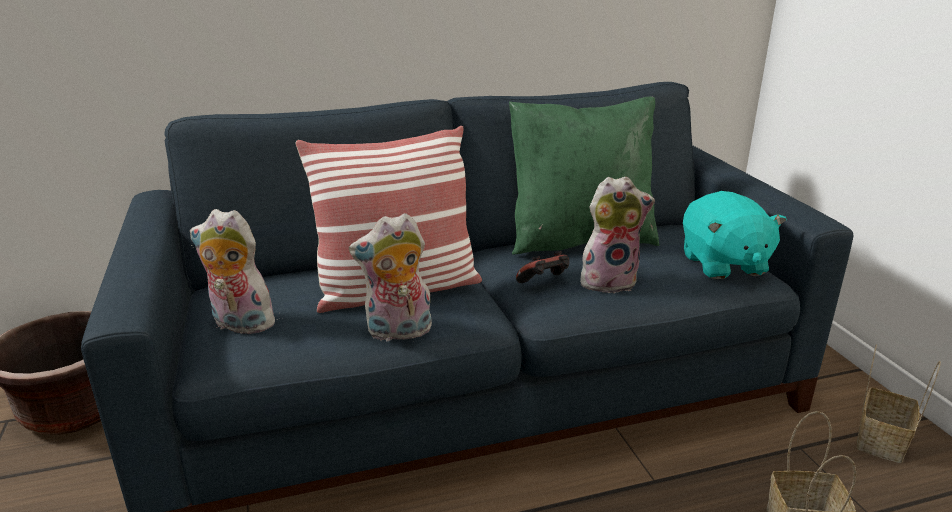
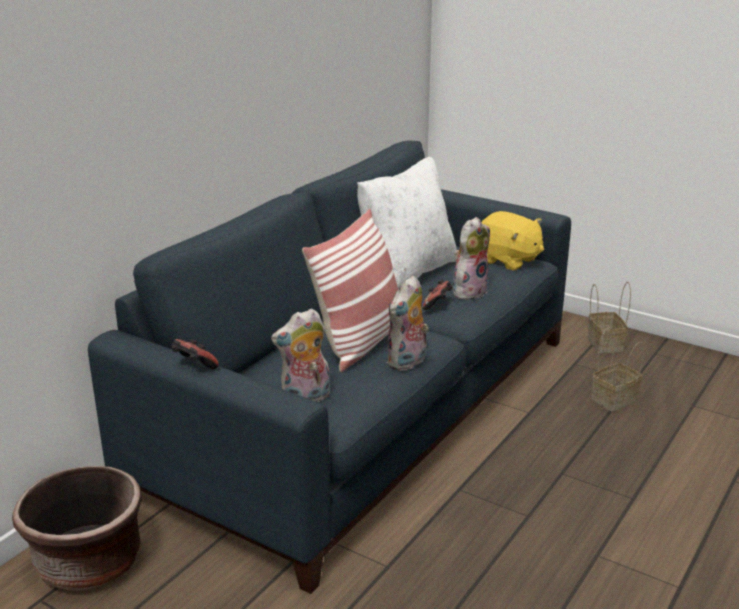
camera: 40 degrees left, 0 degrees up
(138, 241) = (194, 366): none -> game controller
(579, 239) = (407, 273): green pillow -> white pillow
(723, 264) = (508, 260): turquoise plush toy -> yellow plush toy

